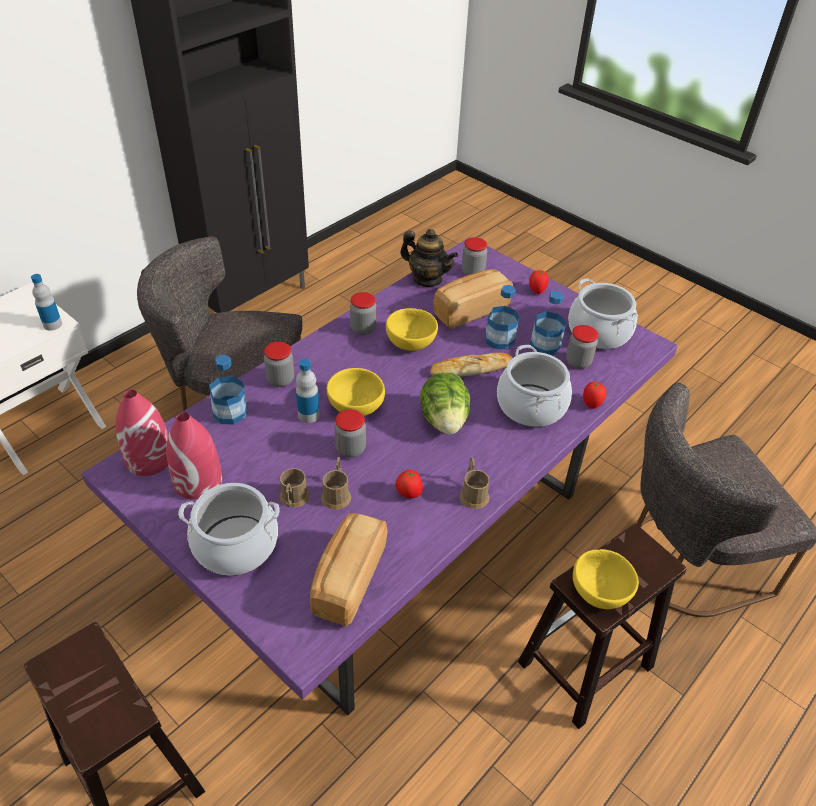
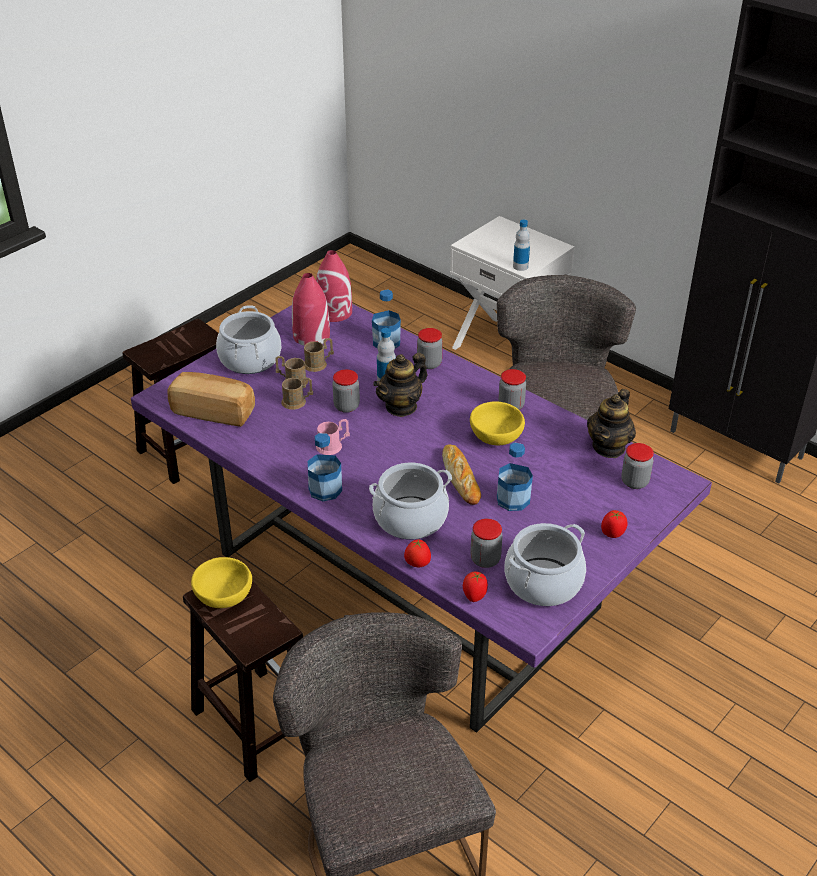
camera: 90 degrees right, 5 degrees down
(355, 405) = (401, 406): yellow bowl -> teapot
(408, 494) = (296, 439): tomato -> tomato (474, 596)
(421, 461) = (333, 446): none -> pink mug
(444, 420) = (385, 459): lettuce -> none
(470, 310) = (559, 478): bread -> none
(473, 493) = (295, 476): brown mug -> brown mug (318, 364)
(545, 345) = (509, 534): bottle -> bottle (325, 489)

